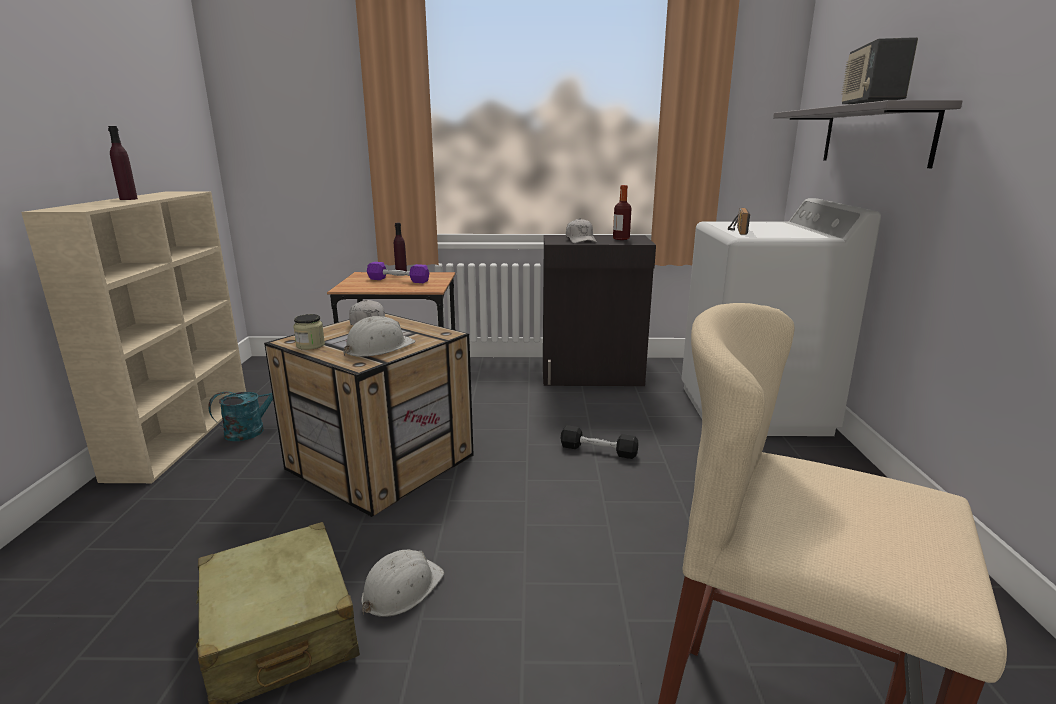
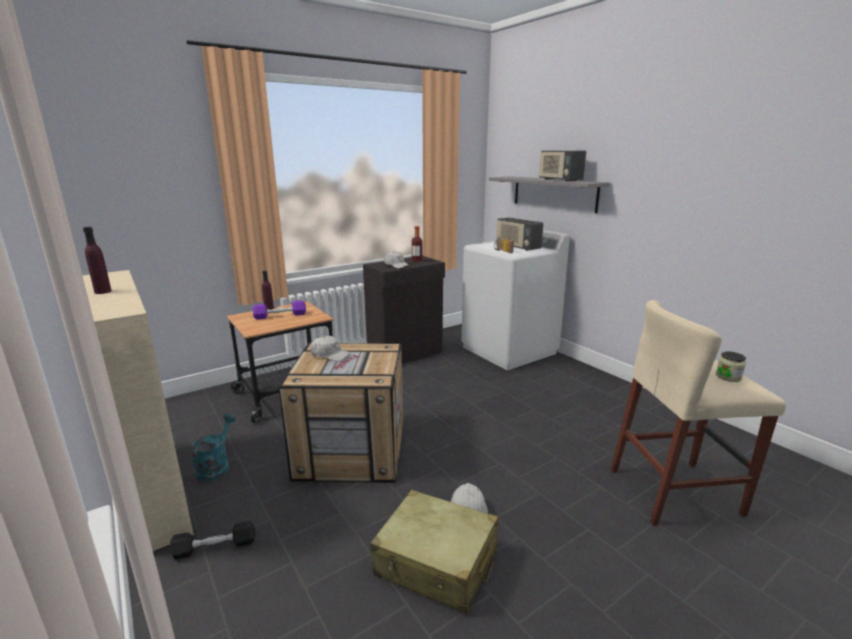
camera: 35 degrees left, 0 degrees up
(310, 345) = (318, 378): jar -> jar (728, 377)
(378, 348) = (368, 367): white hard hat -> none
(598, 450) = (465, 397): black dumbbell -> black dumbbell (215, 547)
(777, 230) = (517, 247): none -> radio

